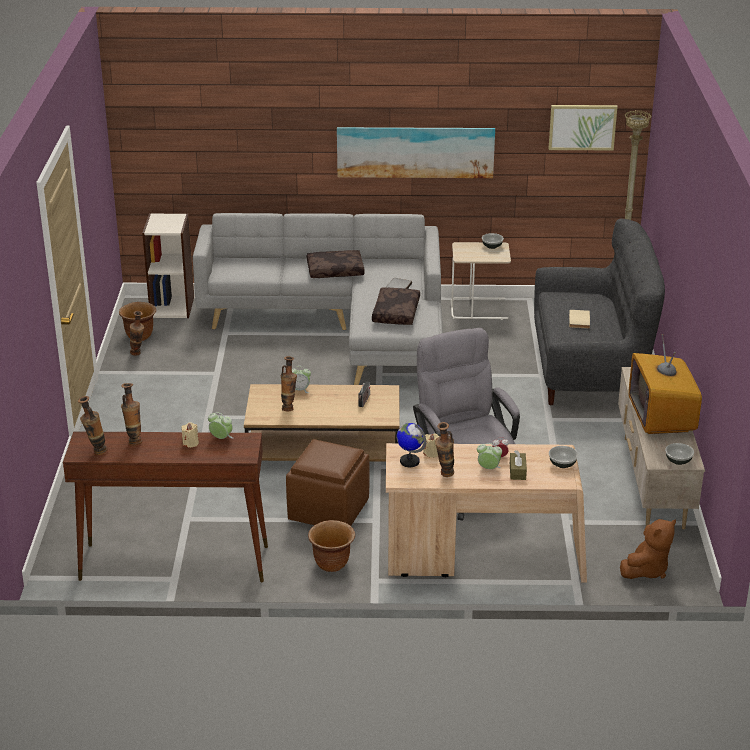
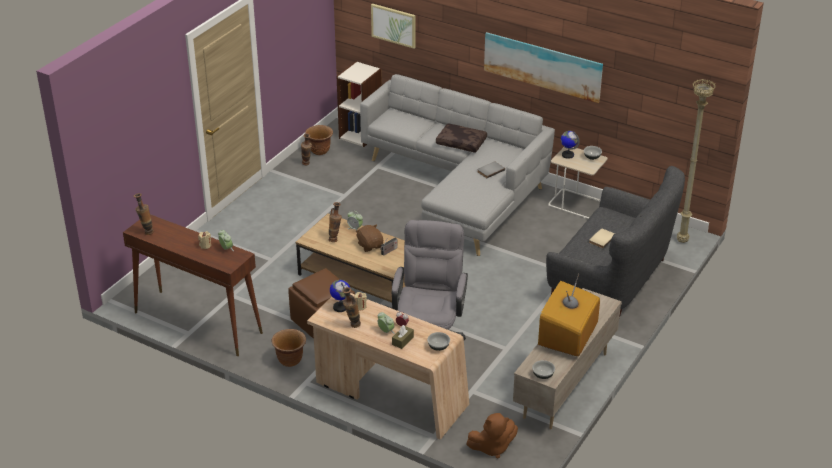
camera: 30 degrees right, 5 degrees up
(134, 441) = (175, 232): vase -> none
(336, 402) = (370, 245): none -> brown plush toy
(395, 313) = (469, 190): brown pillow -> none
(465, 251) = (567, 155): none -> globe
(582, 127) = (672, 81): picture -> picture (393, 25)

